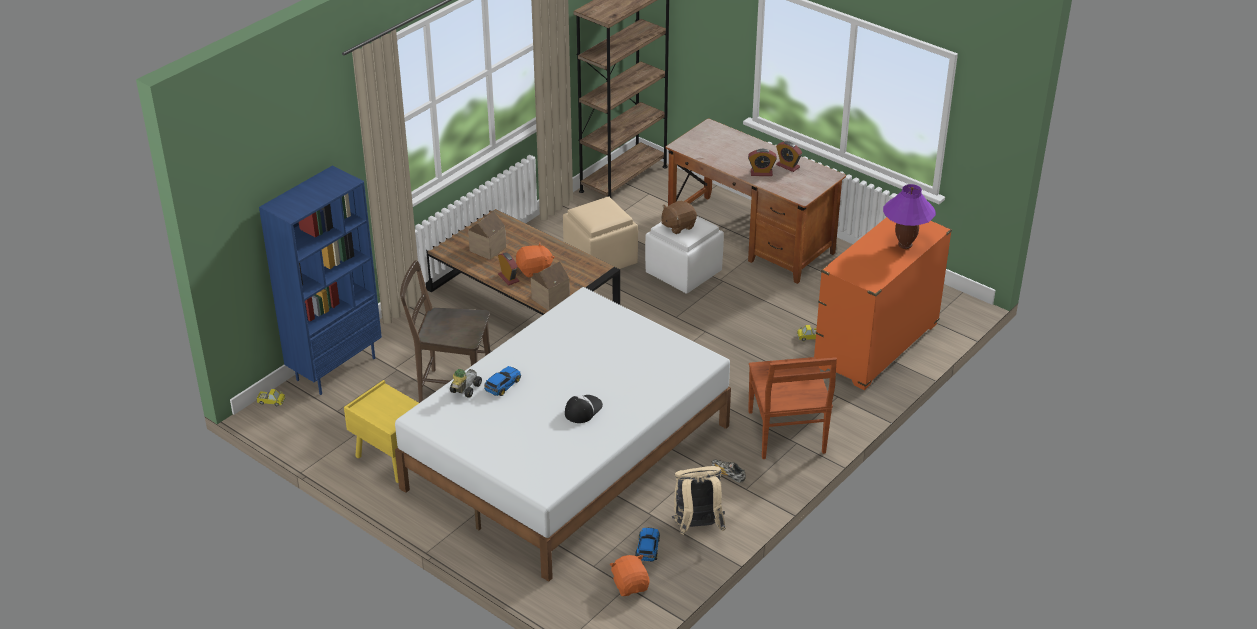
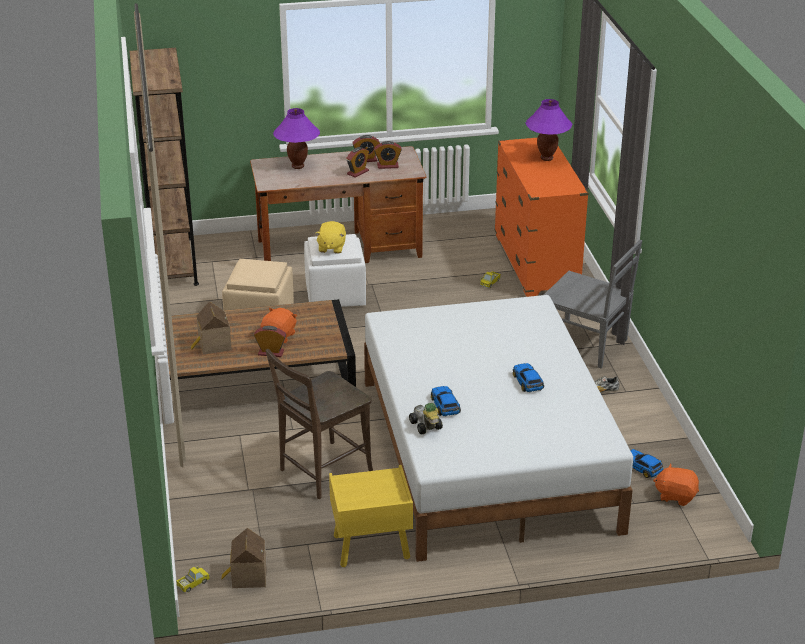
camera: 50 degrees left, 5 degrees down
(335, 368) = (199, 523): blue bookcase -> none
(549, 299) = (328, 347): toy house -> toy house (247, 576)
(583, 409) = (527, 382): cap -> toy car
(678, 226) = (331, 247): brown plush toy -> yellow plush toy
(697, 527) = (643, 433): beige backpack -> none
(729, 142) = (297, 166): none -> purple table lamp
(786, 433) = (585, 344): brown chair -> grey chair
(793, 180) = (387, 166): none -> alarm clock

